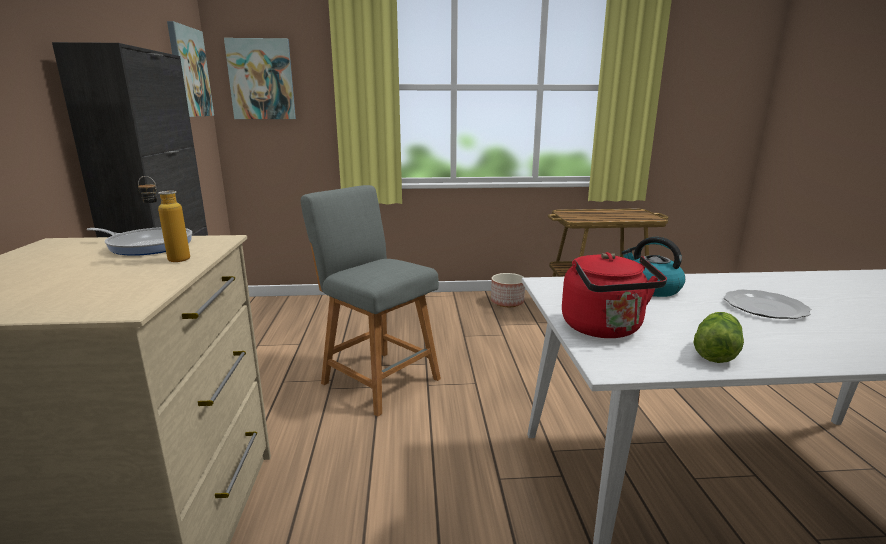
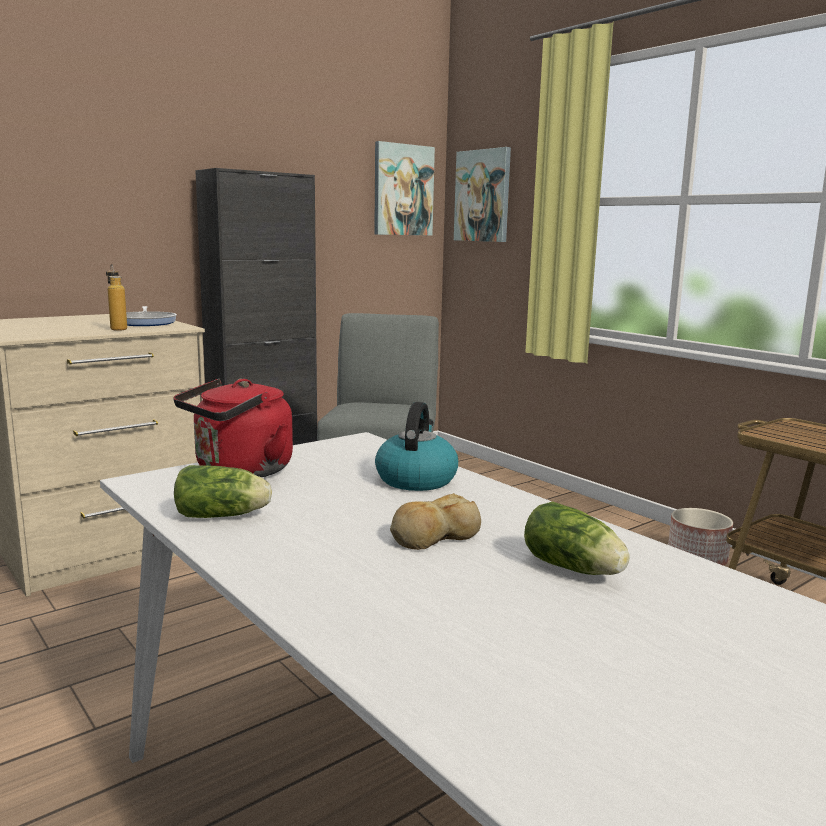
camera: 55 degrees right, 5 degrees down
(765, 307) = (433, 536): plate -> bread
(815, 293) = (575, 569): none -> lettuce

